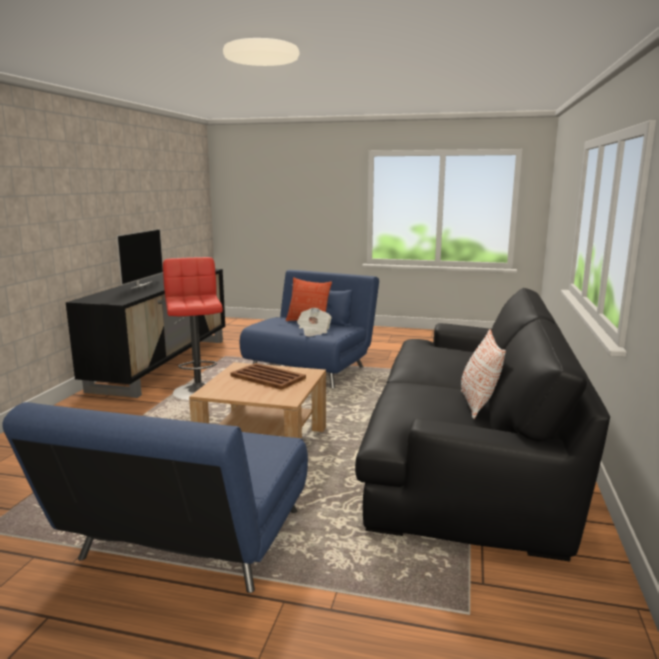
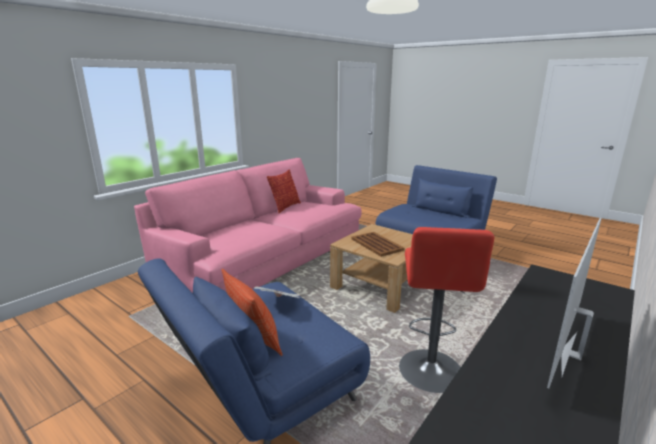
camera: 155 degrees left, 5 degrees up
(469, 449) = (265, 256): black sofa -> pink sofa
(478, 405) = (285, 207): white pillow -> red pillow

